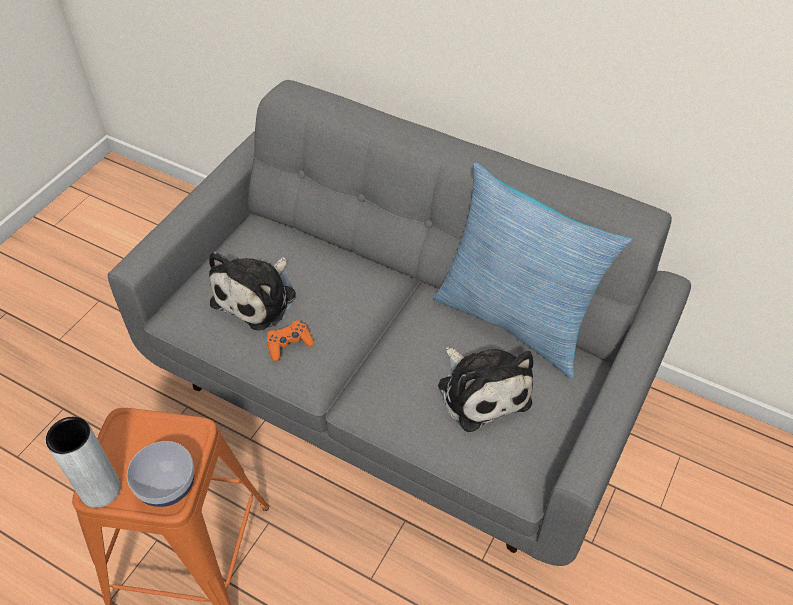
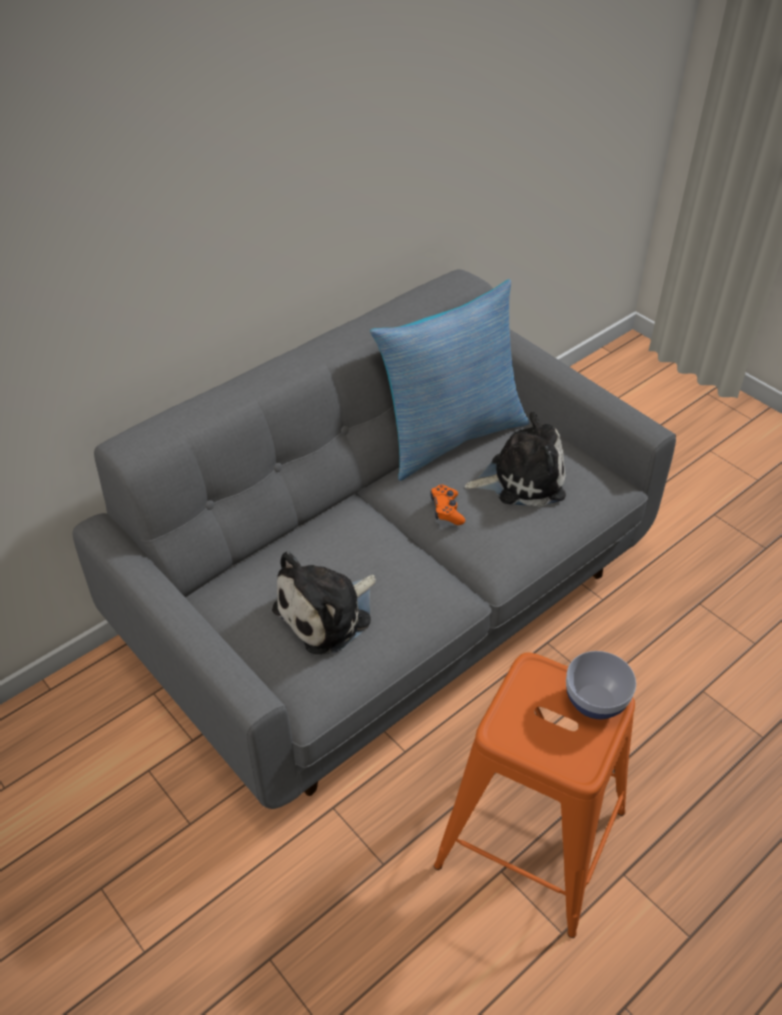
camera: 70 degrees left, 5 degrees down
(100, 490) = (582, 762): grey vase -> none
(258, 296) = (328, 613): plush toy -> plush toy turned 90 degrees clockwise
(289, 344) = (408, 601): orange game controller -> orange game controller (446, 510)

